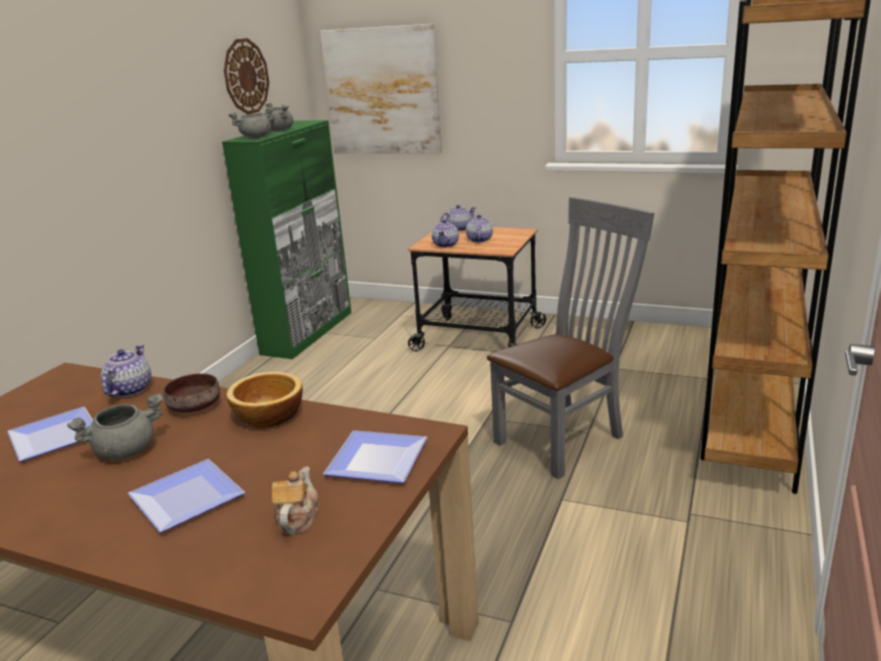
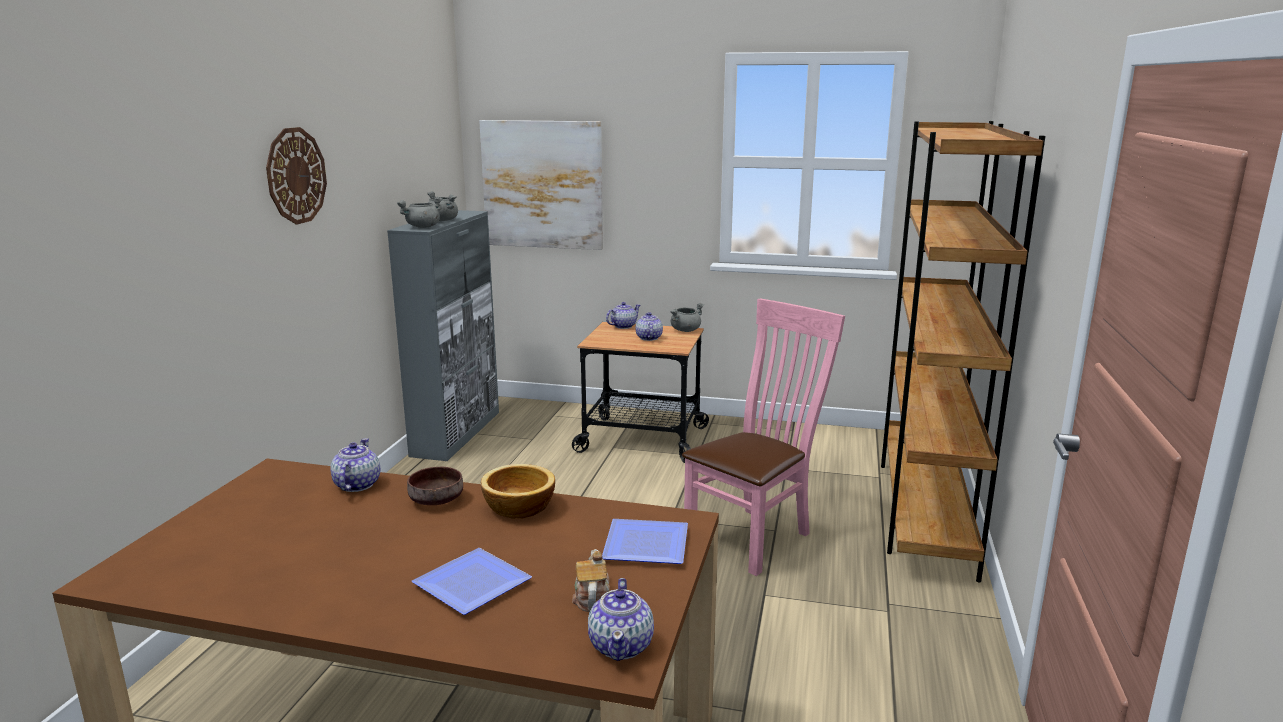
camera: 10 degrees left, 5 degrees down
(53, 439) = (297, 534): plate -> none
(126, 450) = (384, 543): grey cooking pot -> grey cooking pot (685, 330)
(246, 76) = (410, 164): wall clock -> wall clock (296, 176)
(308, 332) = (457, 433): green cabinet -> grey cabinet
(446, 245) = (616, 342): teapot -> teapot (621, 645)
(566, 438) = (754, 536): grey chair -> pink chair

